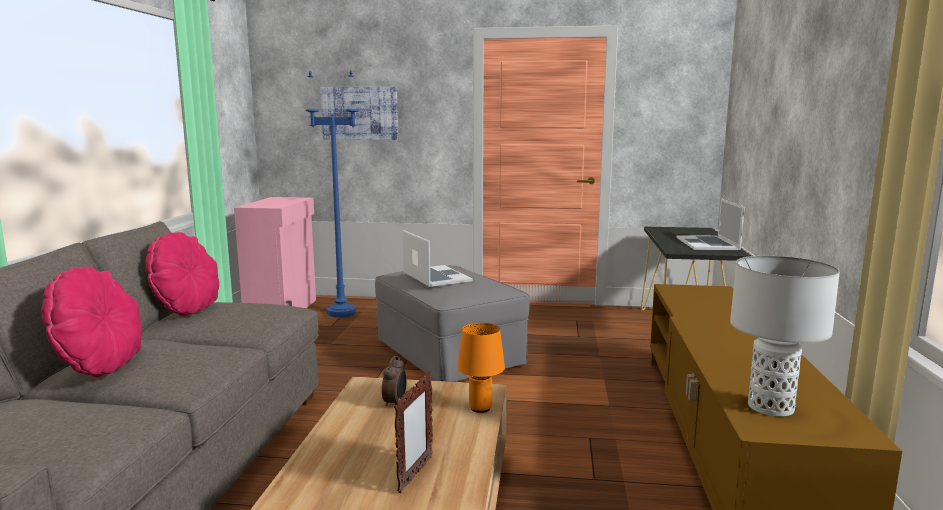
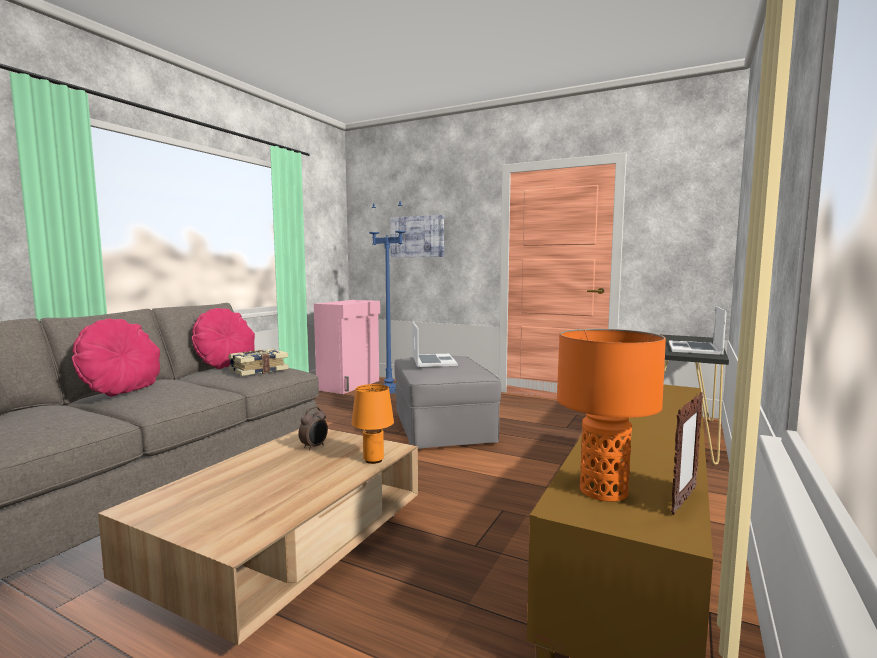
camera: 20 degrees right, 5 degrees down
(247, 313) = (258, 370): none -> book
(415, 474) = (262, 499): picture frame -> picture frame (683, 501)
(770, 406) = (604, 490): white table lamp -> orange table lamp

